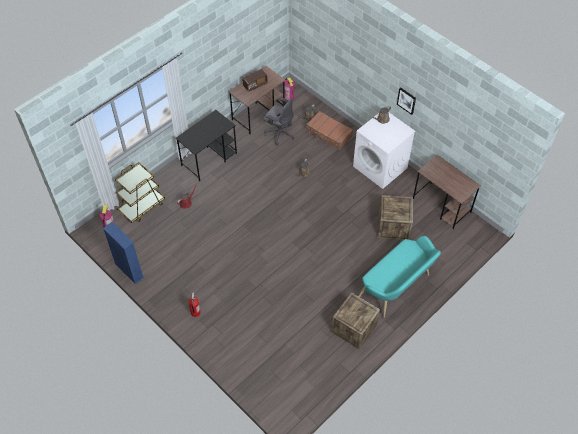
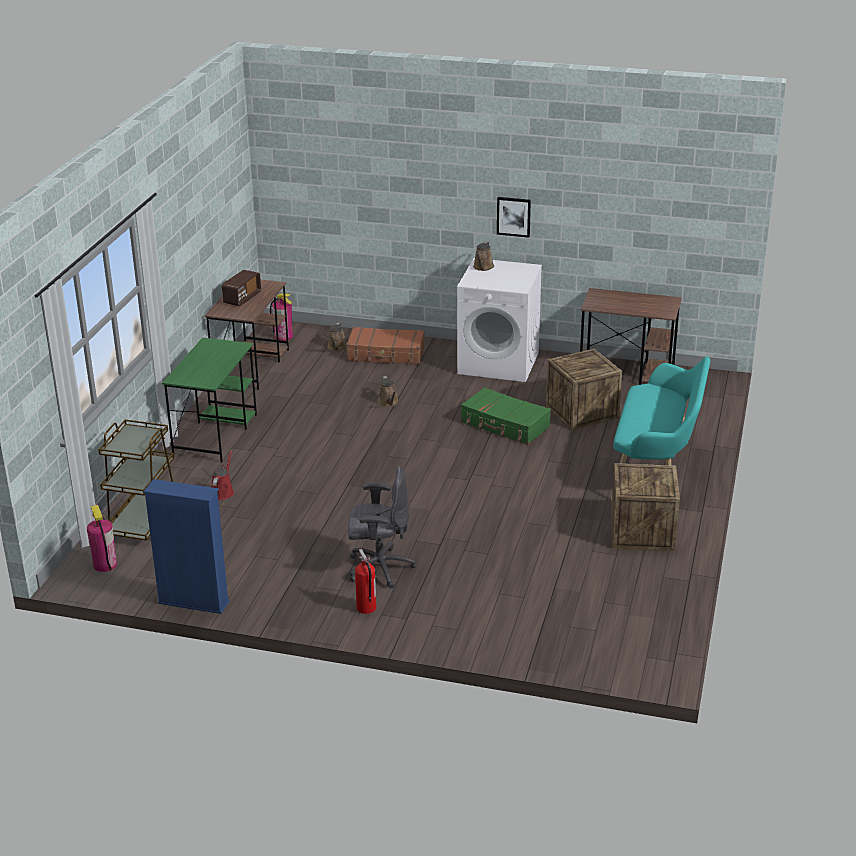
camera: 30 degrees left, 25 degrees down
(209, 159) = (215, 434): black desk -> green desk
(279, 133) = (306, 375): grey office chair -> grey office chair (379, 568)
(347, 217) = (505, 425): none -> green suitcase

